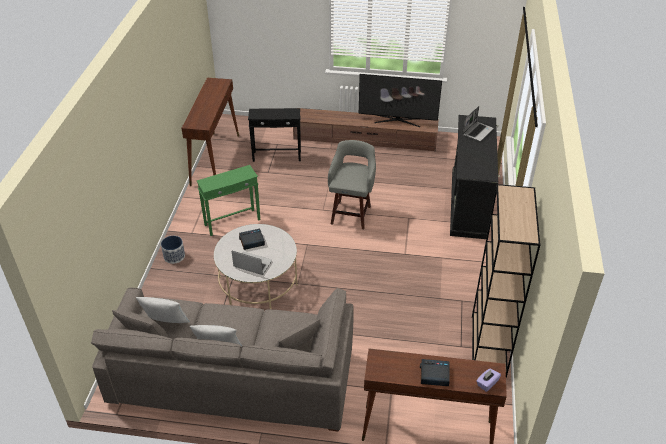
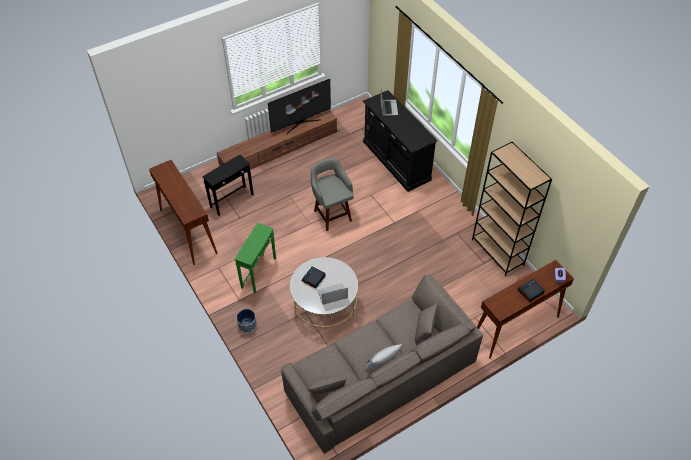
camera: 40 degrees left, 10 degrees up
(166, 324) = (330, 373): grey pillow -> none

